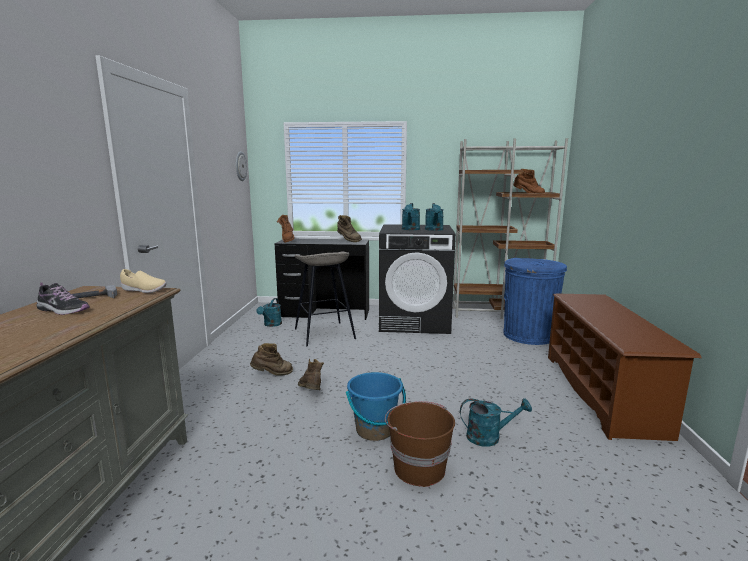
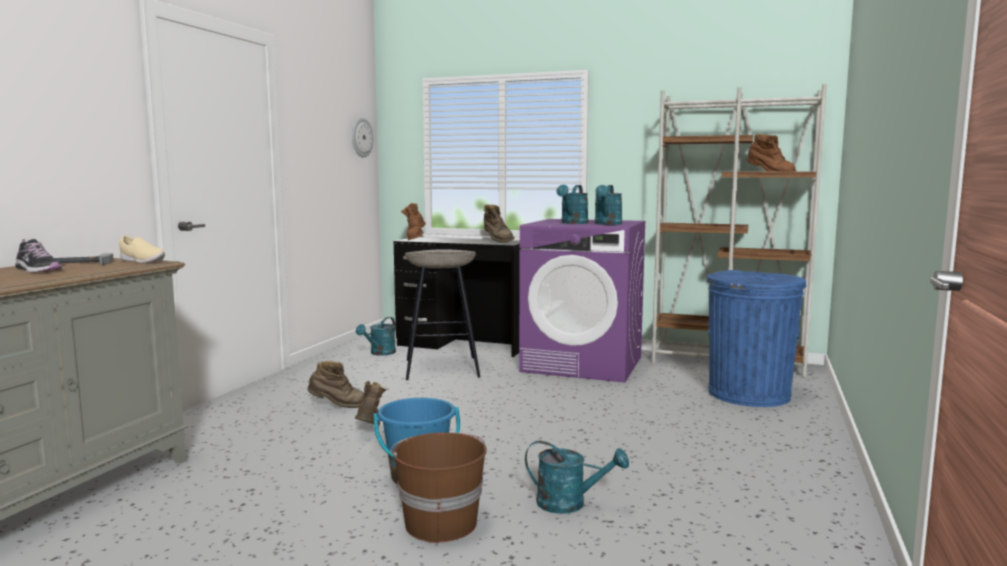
camera: 15 degrees right, 5 degrees down
(415, 321) = (583, 364): black washing machine -> purple washing machine
(602, 392) = (803, 474): brown shoe rack -> none

